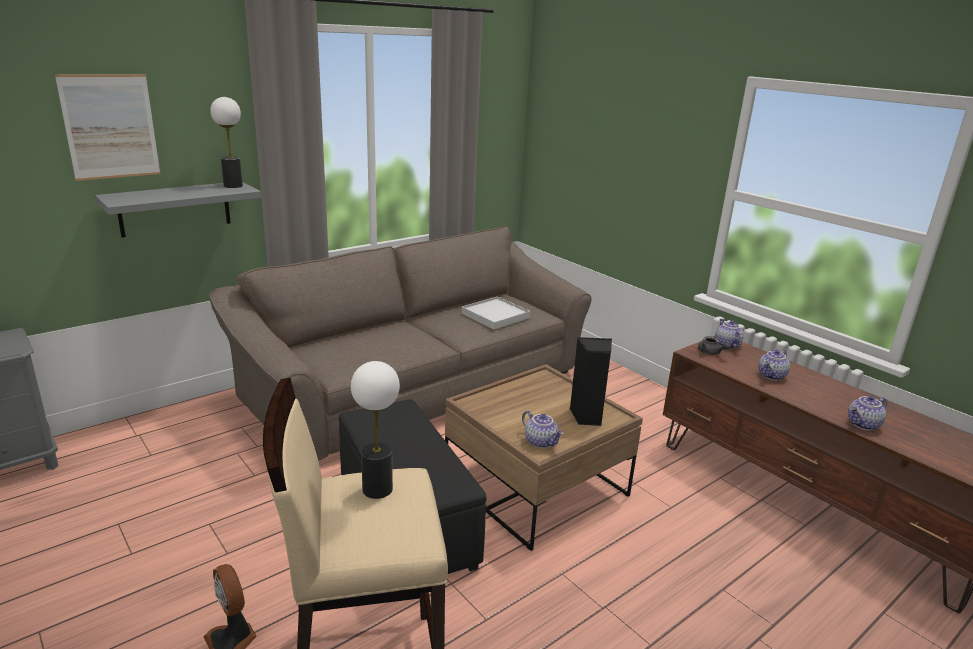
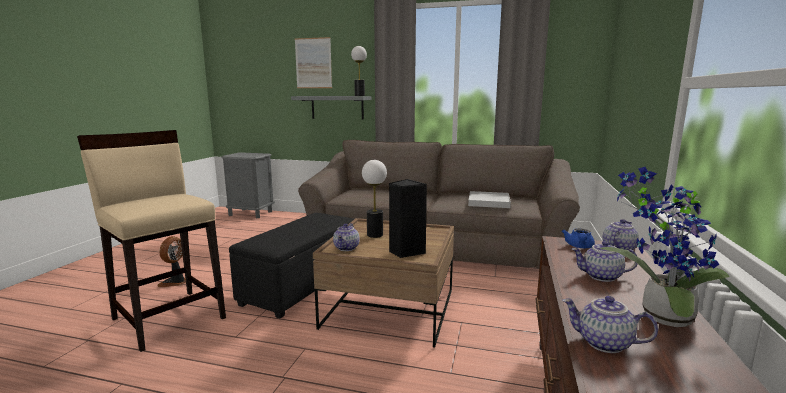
camera: 55 degrees right, 10 degrees down
(377, 489) = (175, 198): table lamp -> table lamp (374, 235)
(711, 353) = (579, 247): grey teapot -> blue teapot
(838, 392) = (659, 316): none -> potted plant

